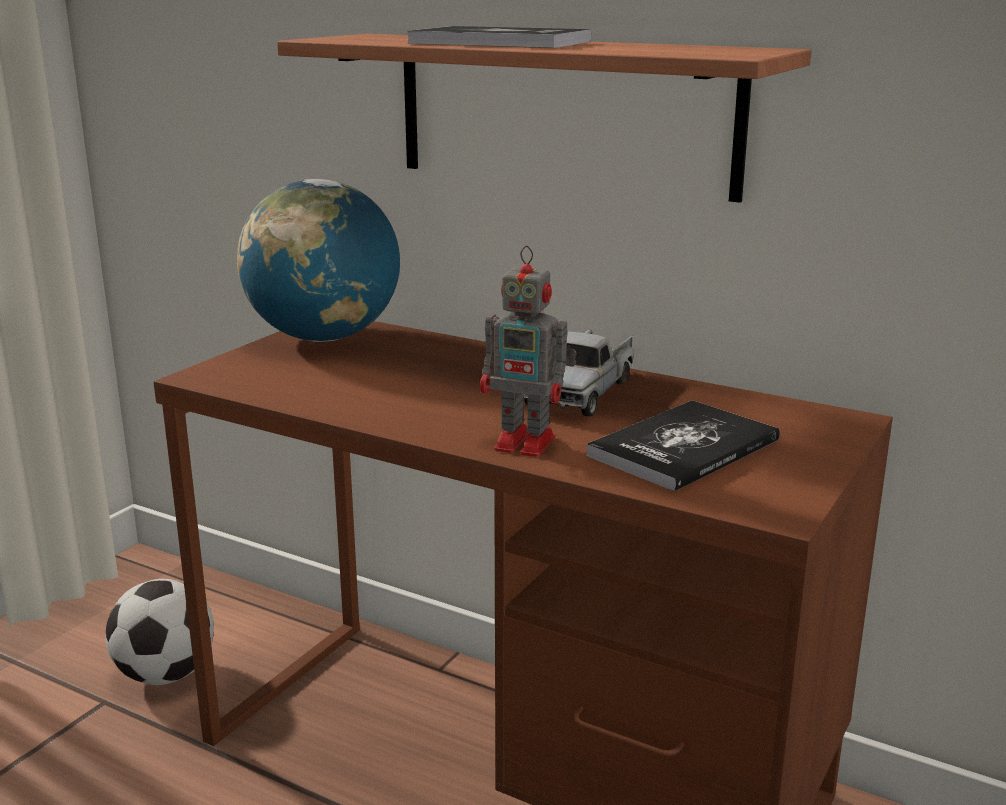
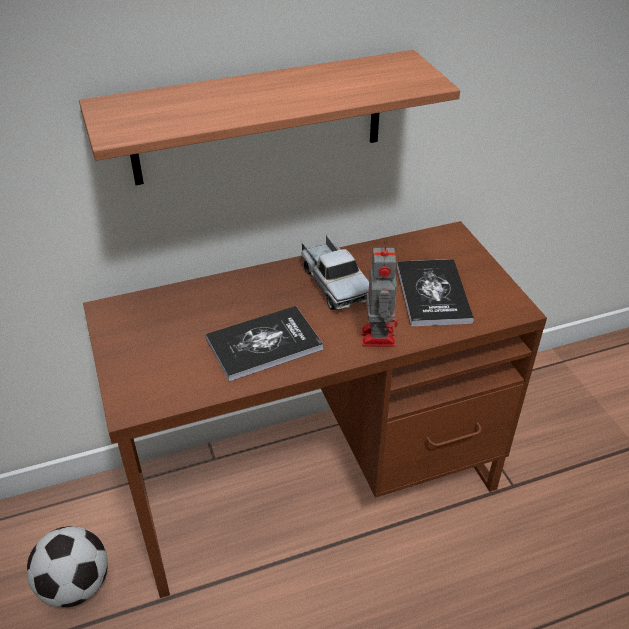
camera: 50 degrees left, 20 degrees up
(324, 337) = (131, 326): globe -> none
(500, 42) = (252, 98): book -> book (264, 344)
(528, 443) = (378, 335): toy robot -> toy robot turned 60 degrees counterclockwise

